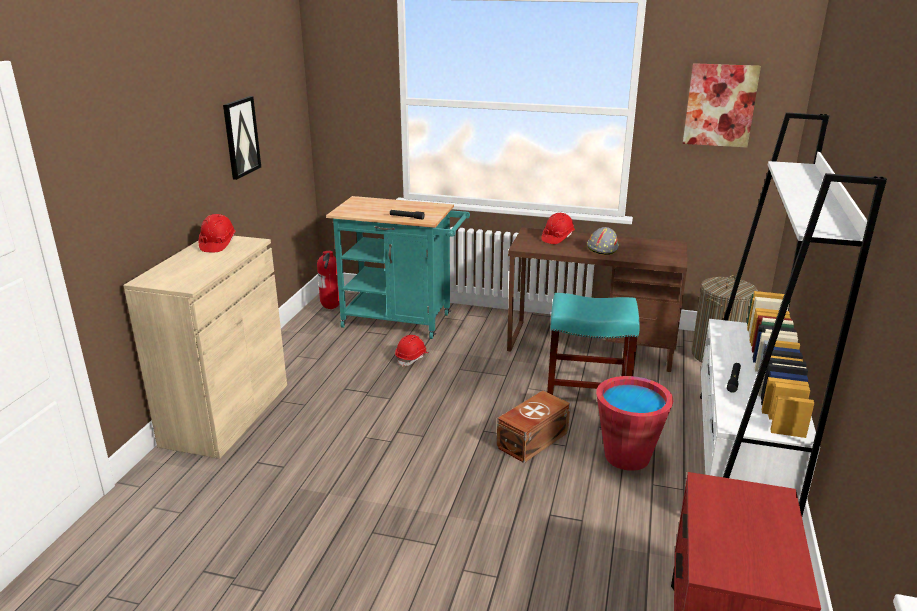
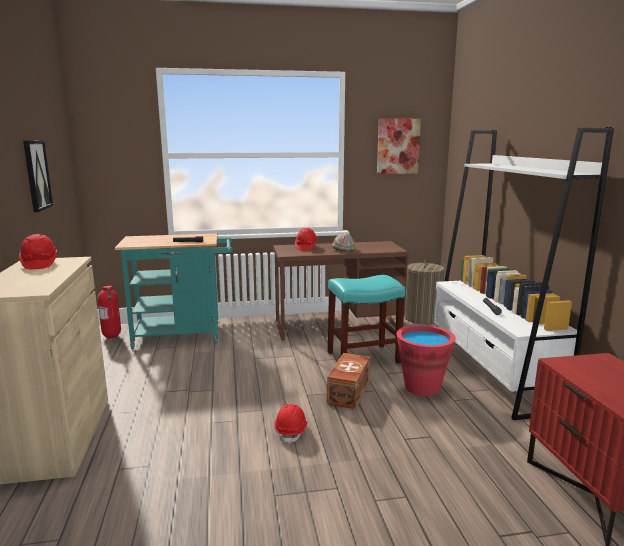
camera: 25 degrees left, 10 degrees down
(412, 358) = (210, 358): red hard hat -> red hard hat (291, 431)

